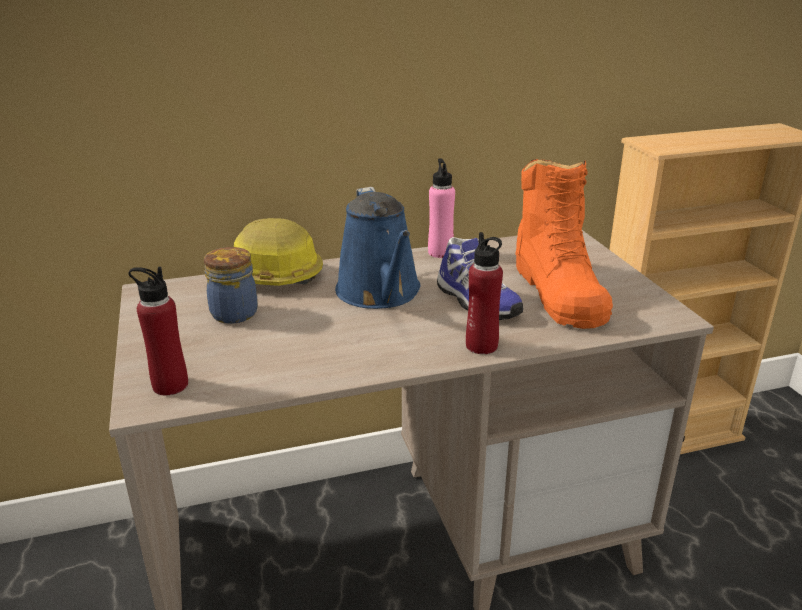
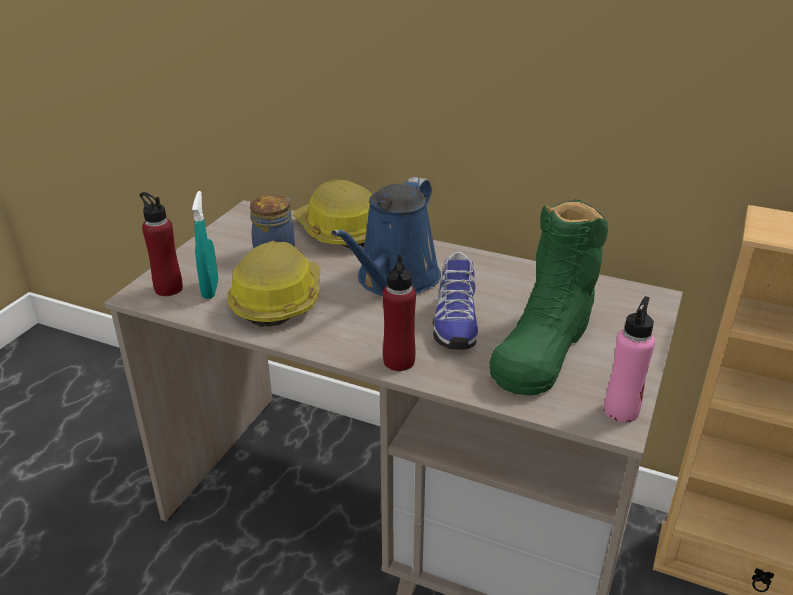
camera: 40 degrees right, 5 degrees up
(219, 367) = (210, 289): none -> turquoise spray bottle
(303, 347) = (278, 299): none -> hard hat
(440, 252) = (500, 263): pink bottle -> pink bottle (621, 410)
(558, 292) = (544, 346): orange boot -> green boot

